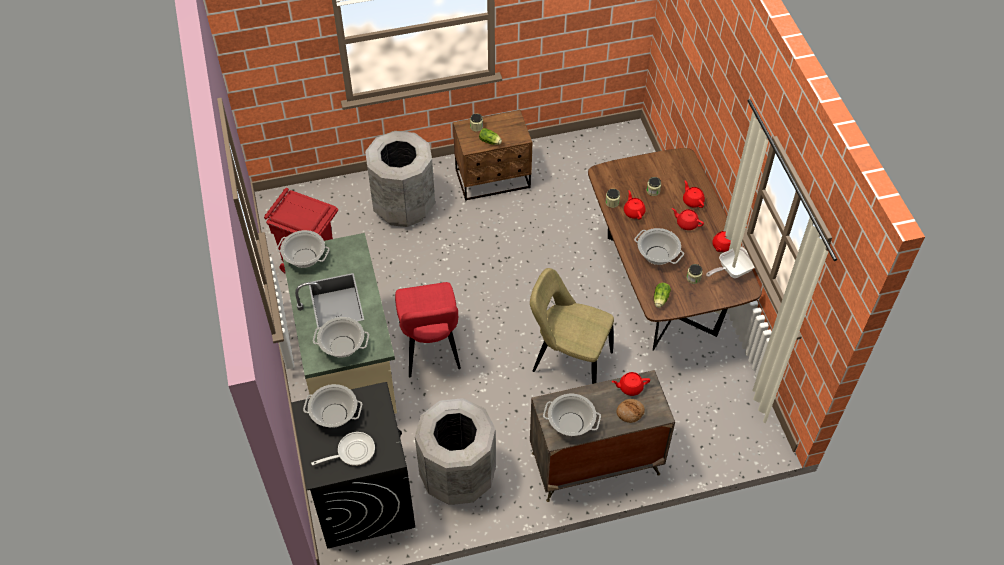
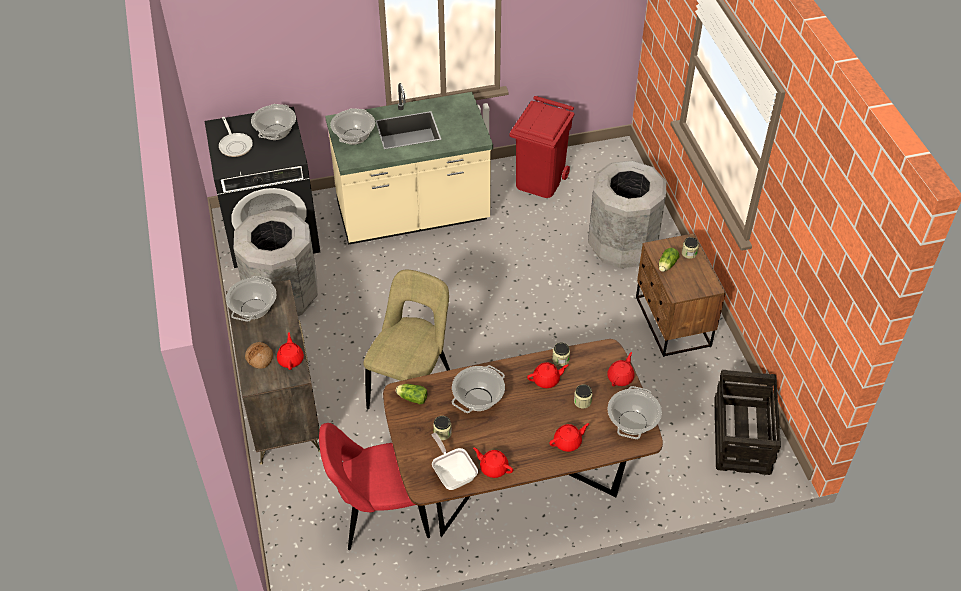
camera: 90 degrees right, 5 degrees down
(305, 258) = (460, 107): cooking pot -> cooking pot (632, 423)
(430, 349) = (431, 273): red chair -> red chair (379, 517)
(606, 149) = (742, 437): none -> crate
(686, 223) = (529, 432): red teapot -> red teapot (620, 377)

